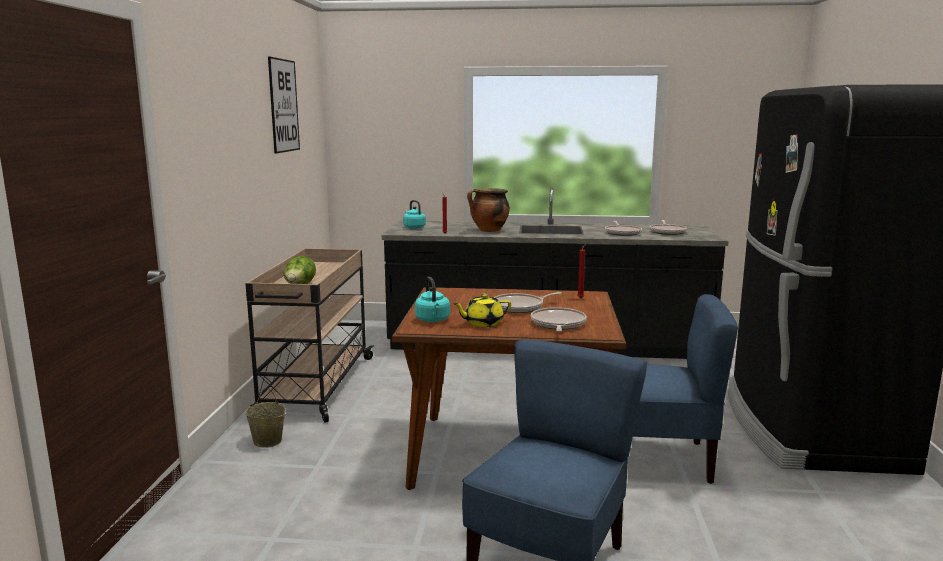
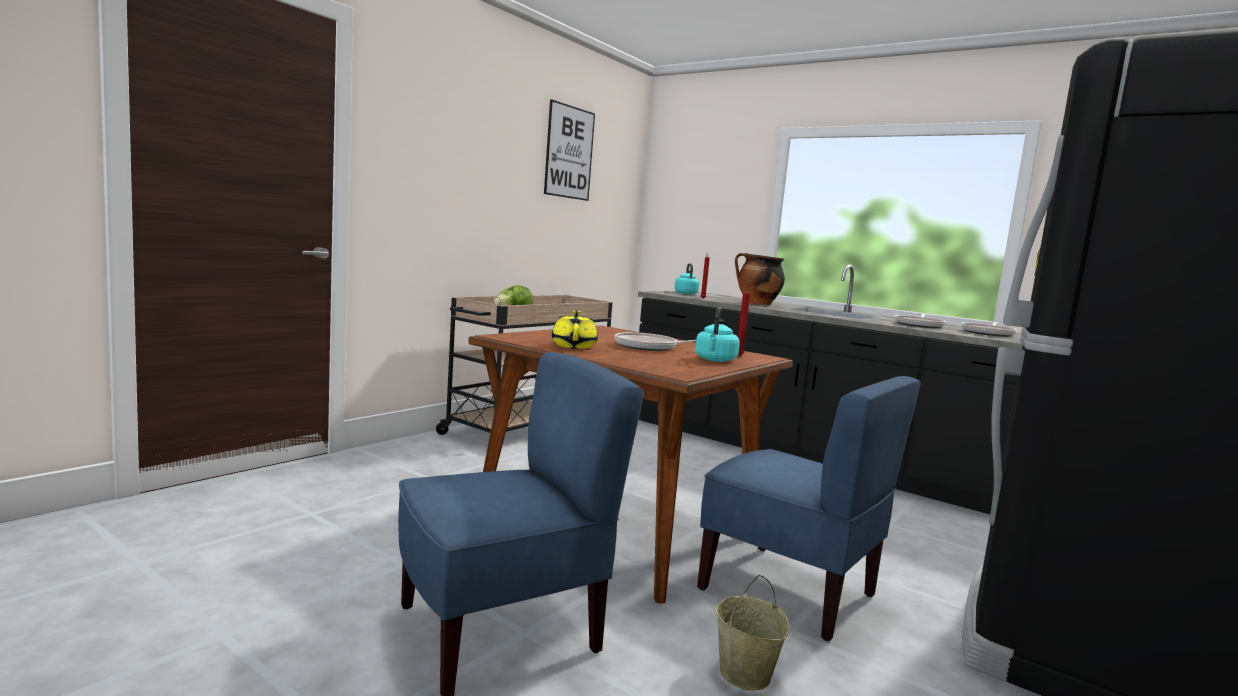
camera: 30 degrees right, 5 degrees down
(268, 441) = (425, 451): beige bucket -> beige bucket (745, 674)
(433, 320) = (534, 336): turquoise kettle -> turquoise kettle (715, 360)
(483, 323) = (574, 346): yellow teapot -> yellow teapot turned 75 degrees clockwise
(557, 324) = (649, 361): frying pan -> none

